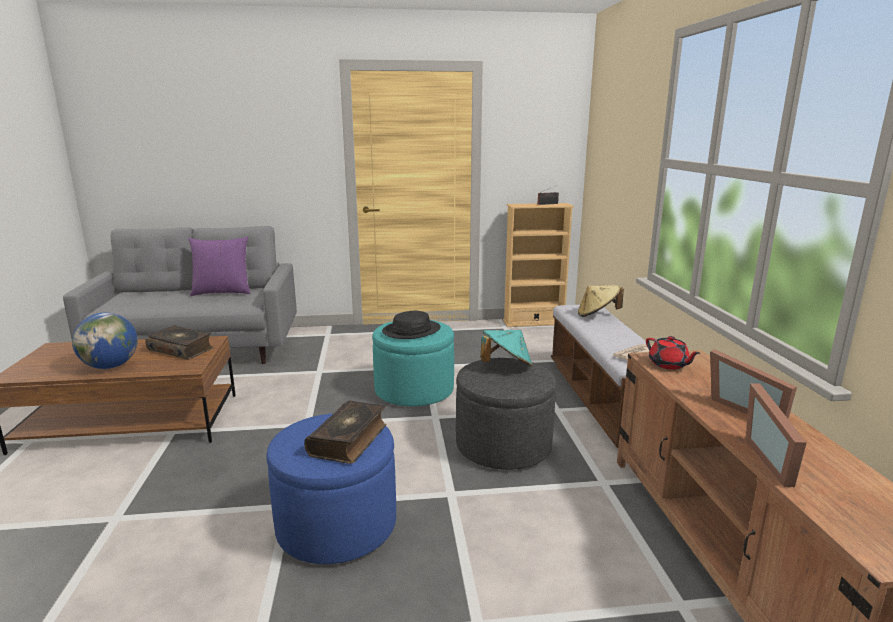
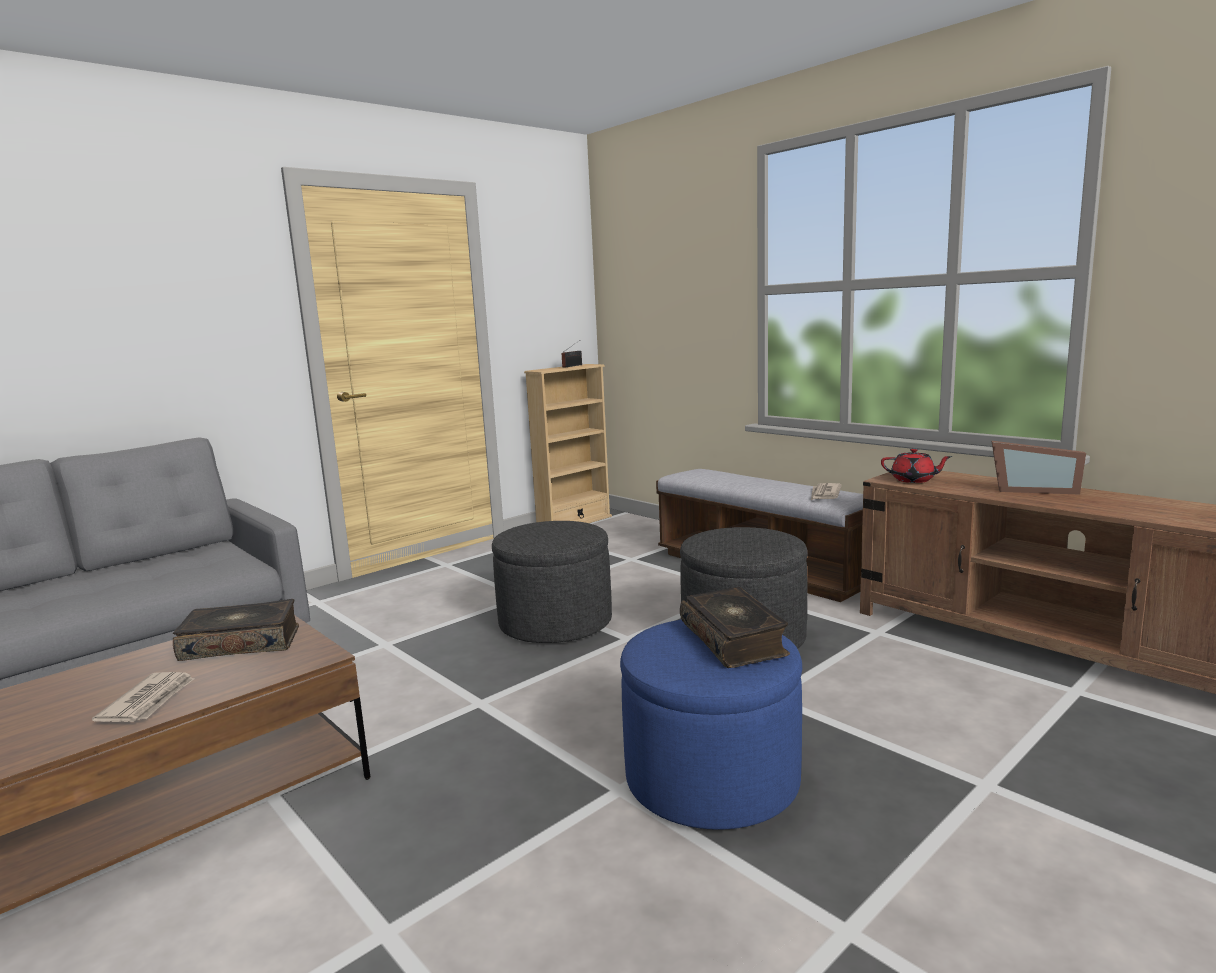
camera: 35 degrees left, 5 degrees down
(111, 366) = (149, 701): globe -> newspaper
(222, 292) = (148, 563): purple pillow -> none
(411, 331) = (552, 534): black hat -> none
(414, 390) = (555, 622): turquoise ottoman -> grey ottoman
(506, 365) = (728, 535): turquoise hat -> none
(597, 315) = (722, 474): beige hat -> none
(775, 459) = (1124, 510): picture frame -> none

